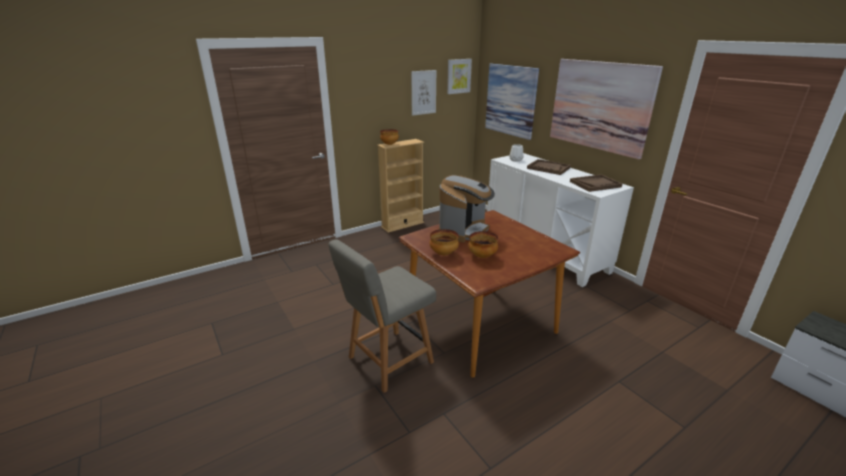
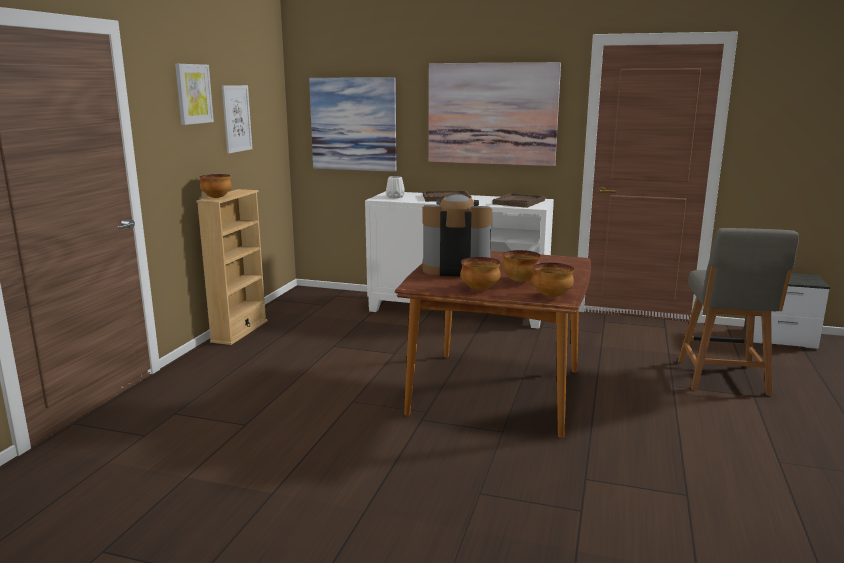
camera: 40 degrees left, 10 degrees down
(388, 361) = (456, 466): grey chair -> grey chair (723, 379)
(458, 76) = (269, 96): picture -> picture (193, 94)
(464, 230) = (456, 268): coffee machine -> coffee machine turned 75 degrees counterclockwise
(476, 277) = (552, 296): none -> bowl

